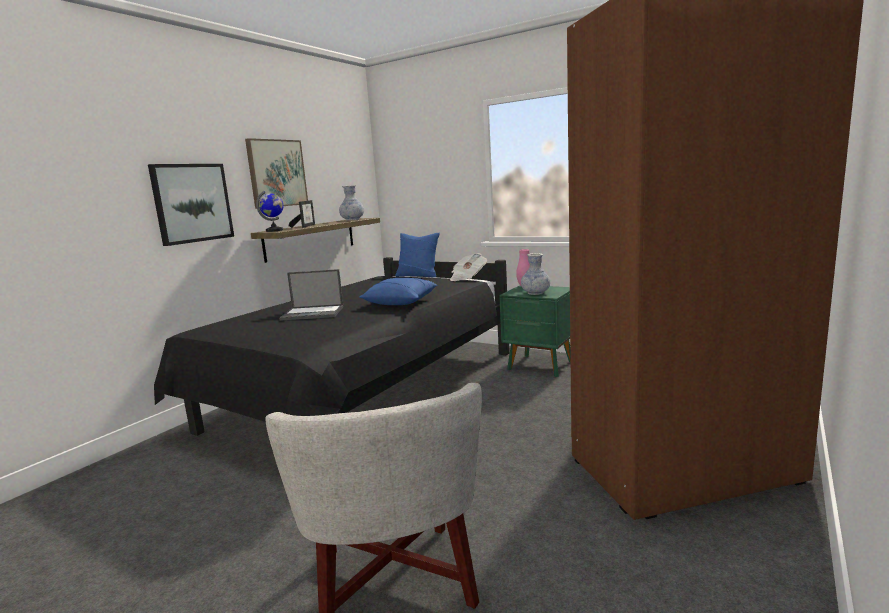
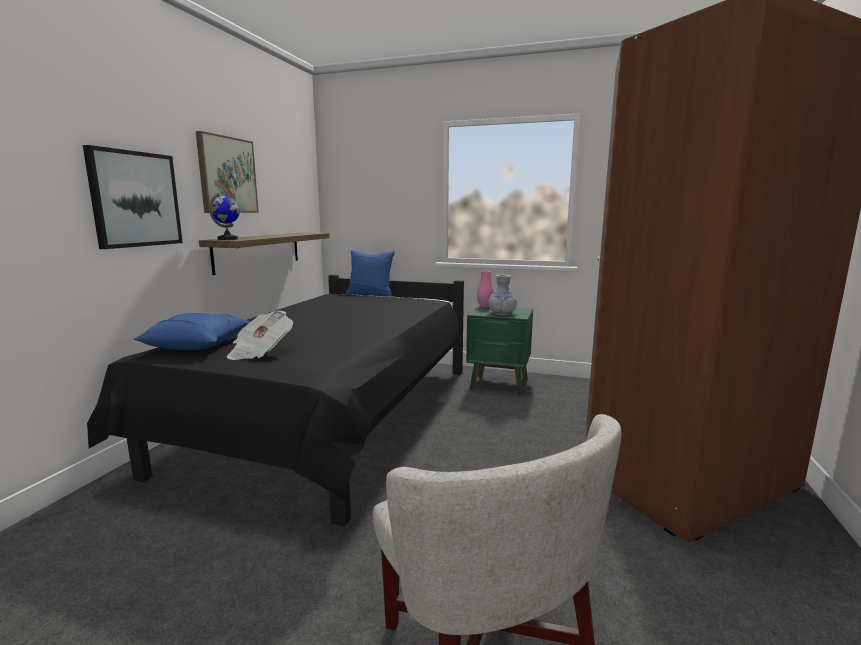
camera: 15 degrees left, 0 degrees up
(305, 226) = (258, 236): picture frame -> none
(313, 313) = (291, 333): laptop -> none
(352, 220) = (302, 233): vase -> none
(401, 302) = (382, 321): blue pillow -> blue pillow (198, 345)
(467, 278) = (428, 297): newspaper -> newspaper (260, 352)

